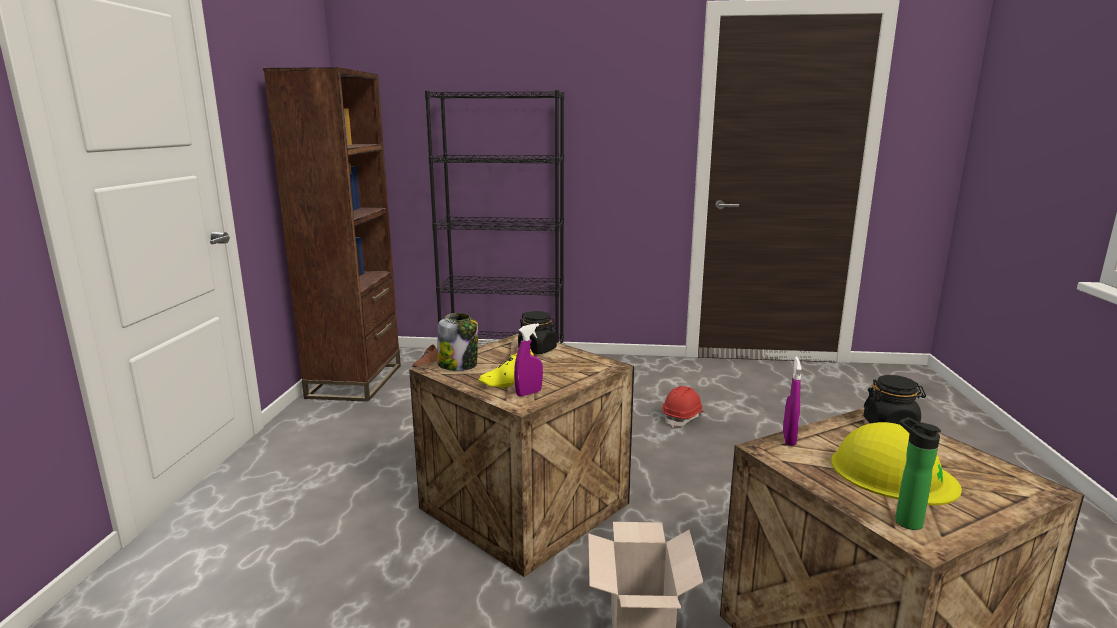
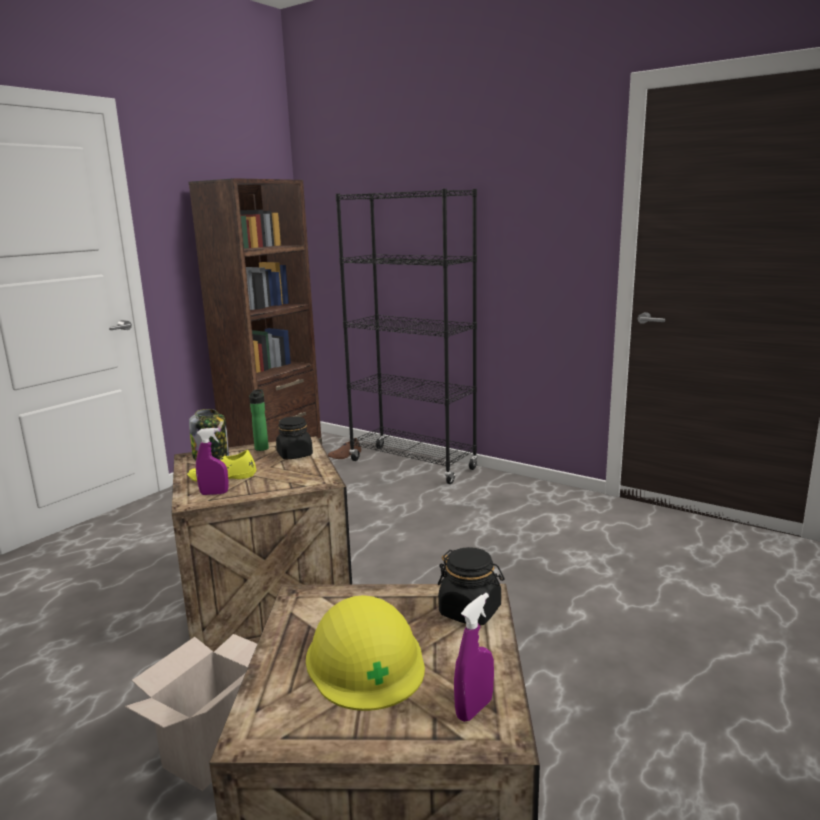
camera: 30 degrees right, 0 degrees up
(683, 417) = (516, 559): red hard hat -> none
(789, 439) = (339, 594): purple spray bottle -> purple spray bottle (474, 709)
(904, 520) = (278, 708): bottle -> bottle (262, 447)

